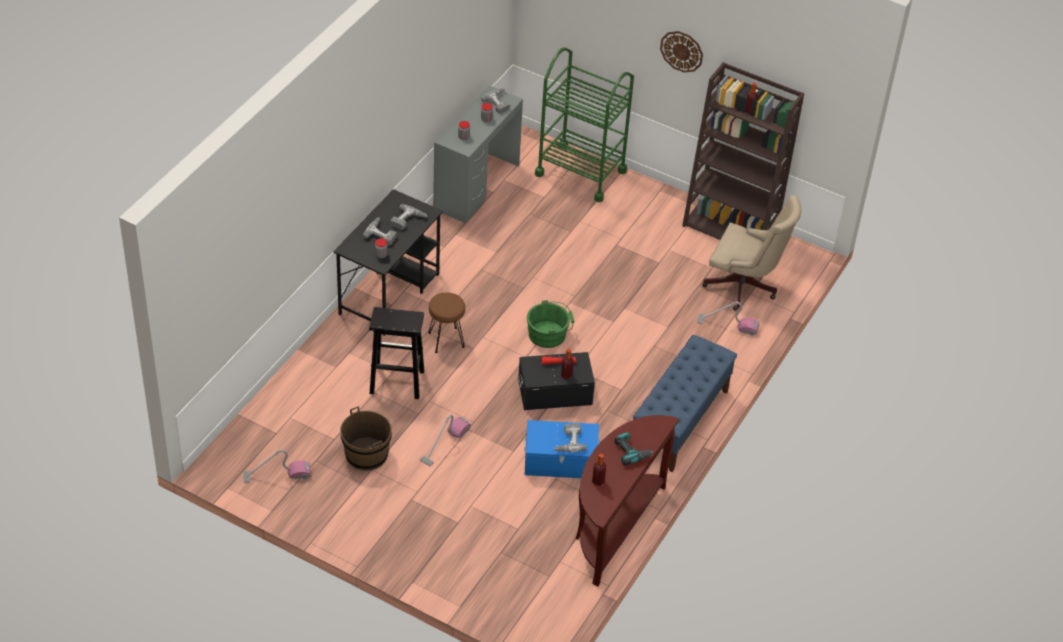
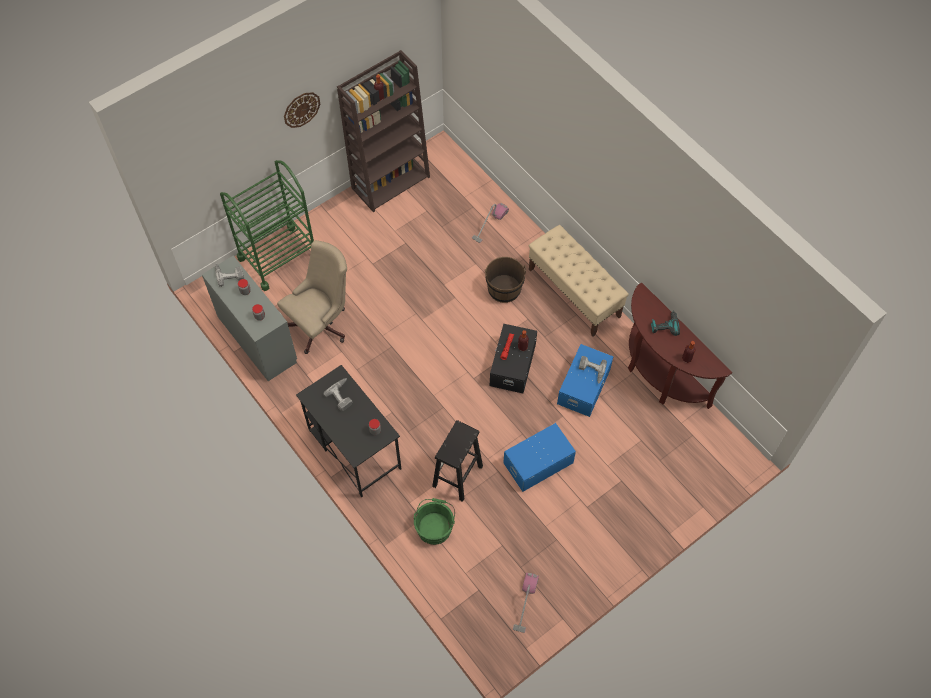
camera: 65 degrees left, 15 degrees up
(366, 455) = (528, 525): brown bucket -> brown bucket (504, 289)
(382, 233) = (349, 421): power drill -> none
(445, 443) = (537, 462): vacuum cleaner -> blue storage box
(446, 340) = (426, 423): brown stool -> none
(549, 334) = (450, 346): green bucket -> green bucket (434, 526)
(680, 422) = (574, 293): blue bench -> beige bench
(744, 287) = (456, 198): beige office chair -> beige office chair (321, 324)

